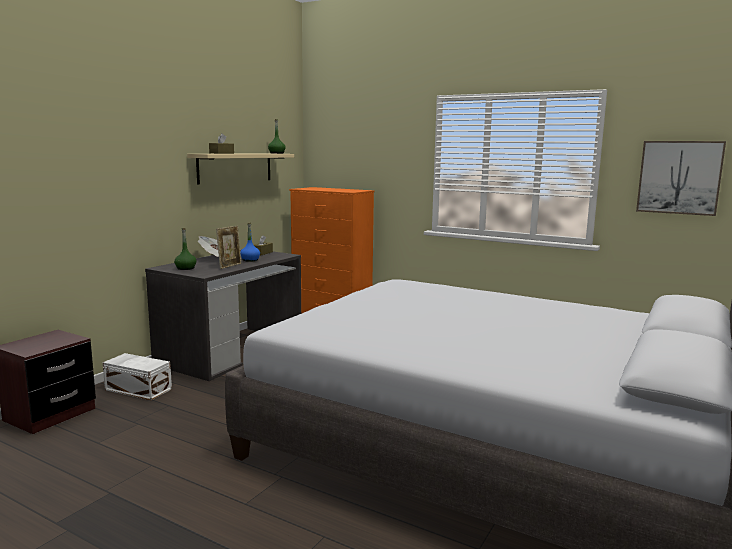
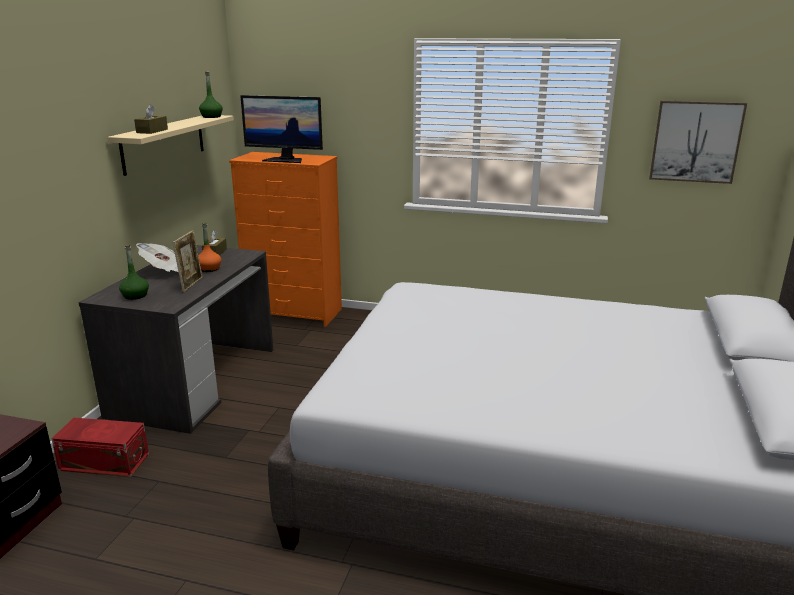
camera: 15 degrees left, 10 degrees up
(138, 389) = (104, 461): white storage box -> red storage box
(250, 260) = (209, 269): blue bottle -> orange bottle
(331, 190) = (285, 160): none -> monitor

